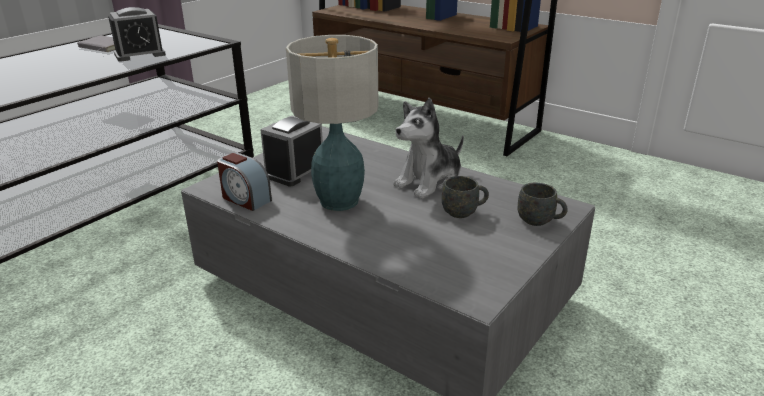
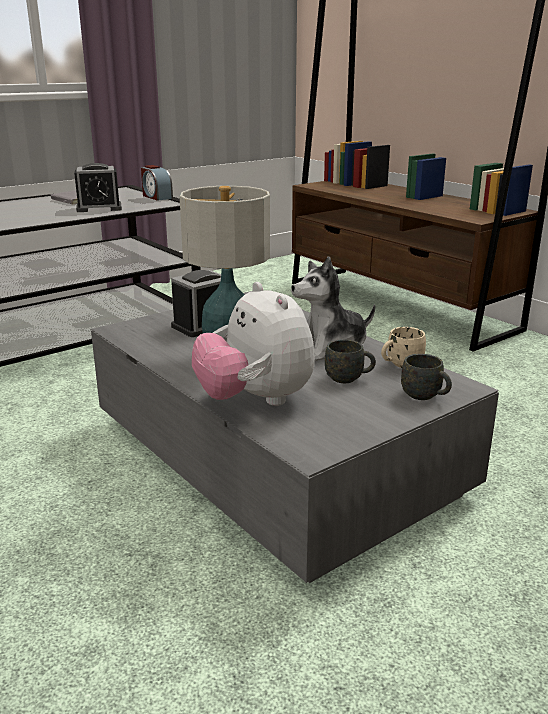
camera: 15 degrees right, 5 degrees down
(245, 199) = (143, 342): alarm clock -> alarm clock (156, 197)
(393, 249) = (255, 400): none -> plush toy
(500, 191) = (400, 365): none -> beige mug

